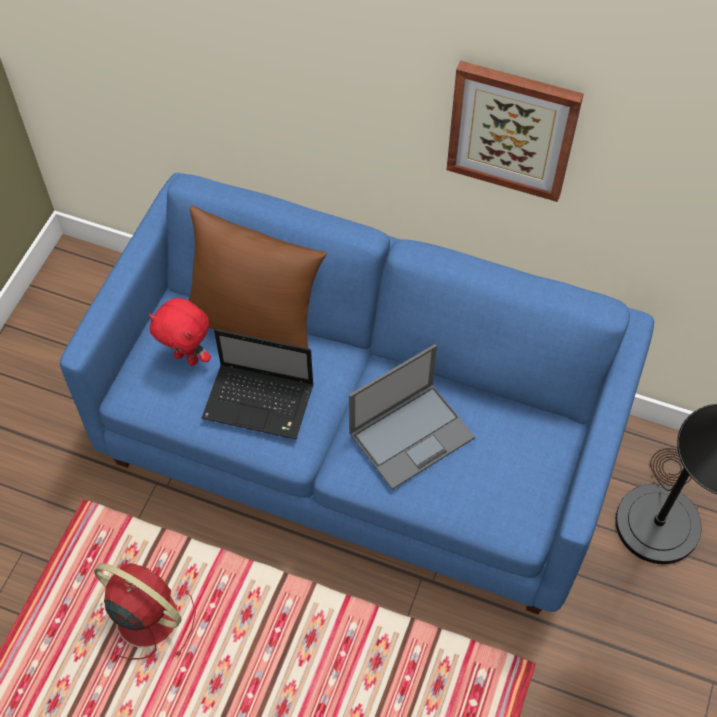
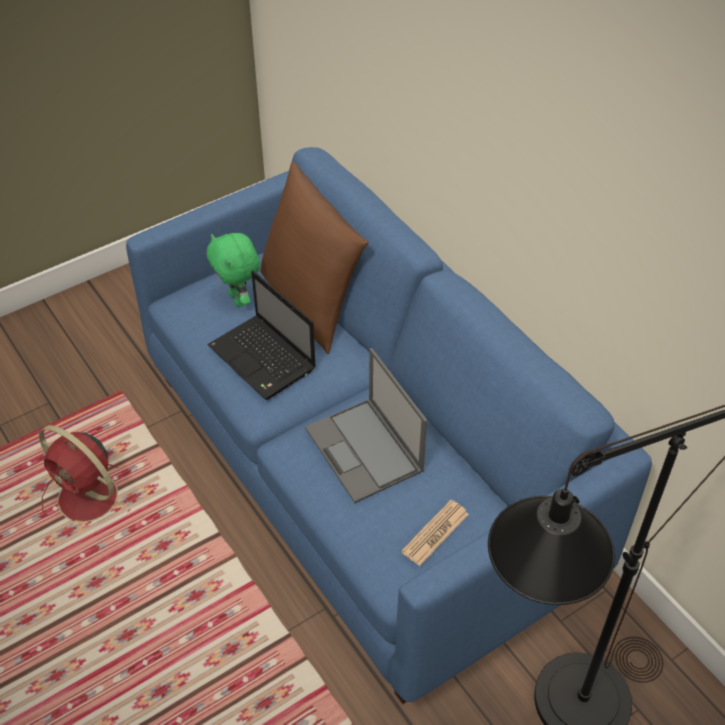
camera: 35 degrees right, 10 degrees down
(144, 616) = (90, 499): red fan -> red fan turned 150 degrees clockwise
(187, 357) = (238, 299): red plush toy -> green plush toy
(412, 434) = (365, 450): laptop -> laptop turned 60 degrees clockwise
(512, 129) = (565, 184): picture -> none
(521, 470) = (435, 533): none -> newspaper

